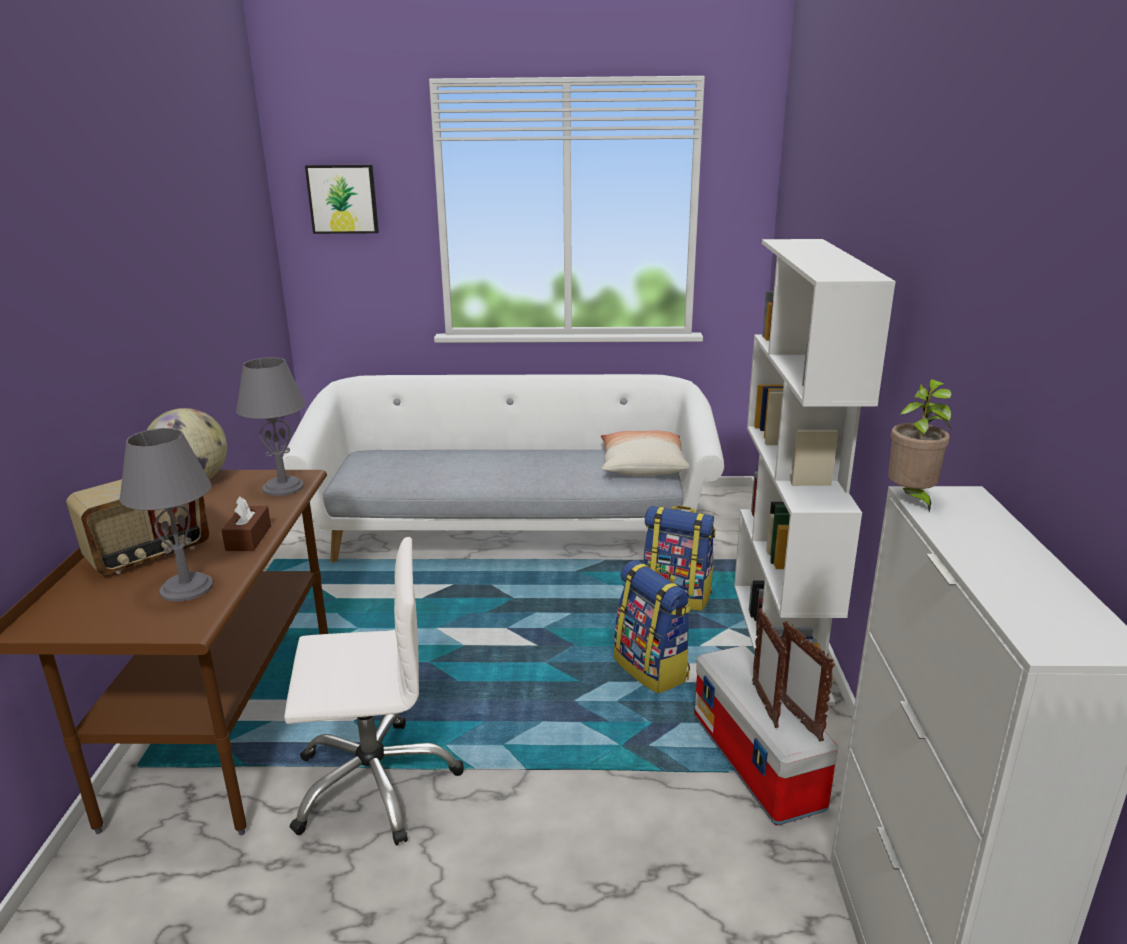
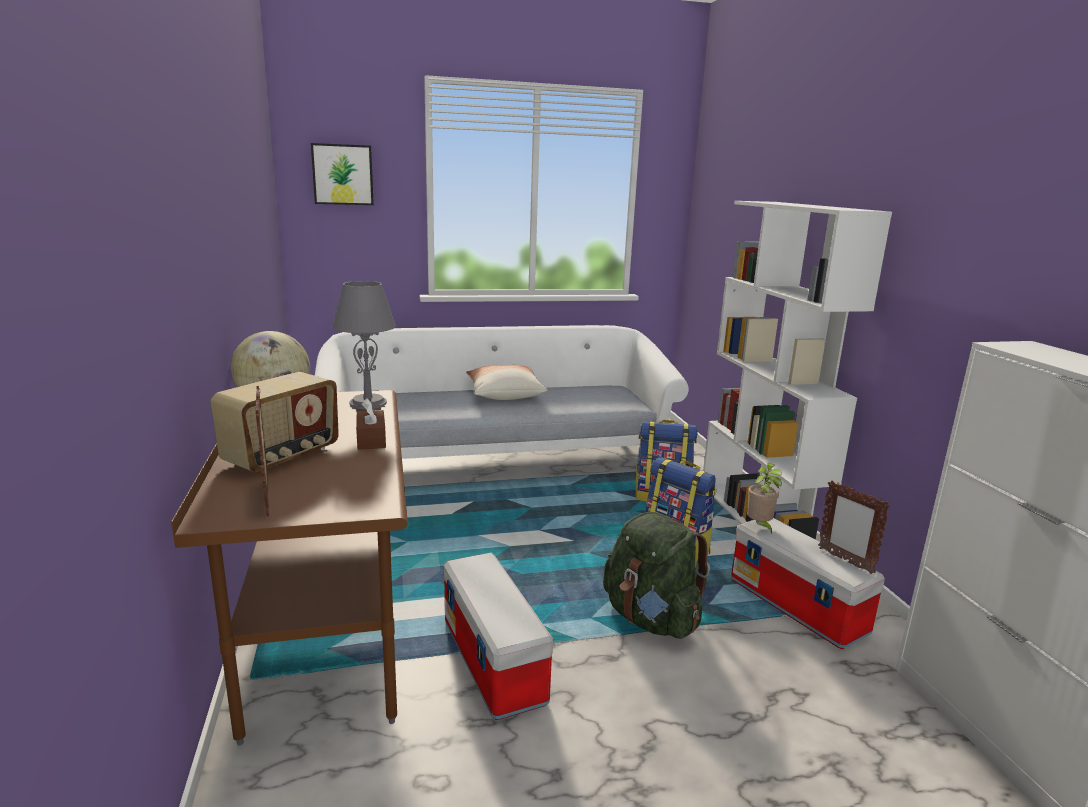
camera: 15 degrees left, 5 degrees down
(187, 588) = (346, 478): grey table lamp -> none
(374, 782) = (494, 662): white office chair -> storage box
(570, 754) = (651, 619): none -> green backpack
(642, 466) = (613, 396): pillow -> pillow (504, 394)
(764, 705) = (813, 553): picture frame -> picture frame (268, 498)
(911, 499) = (1001, 347): potted plant -> potted plant (759, 526)

